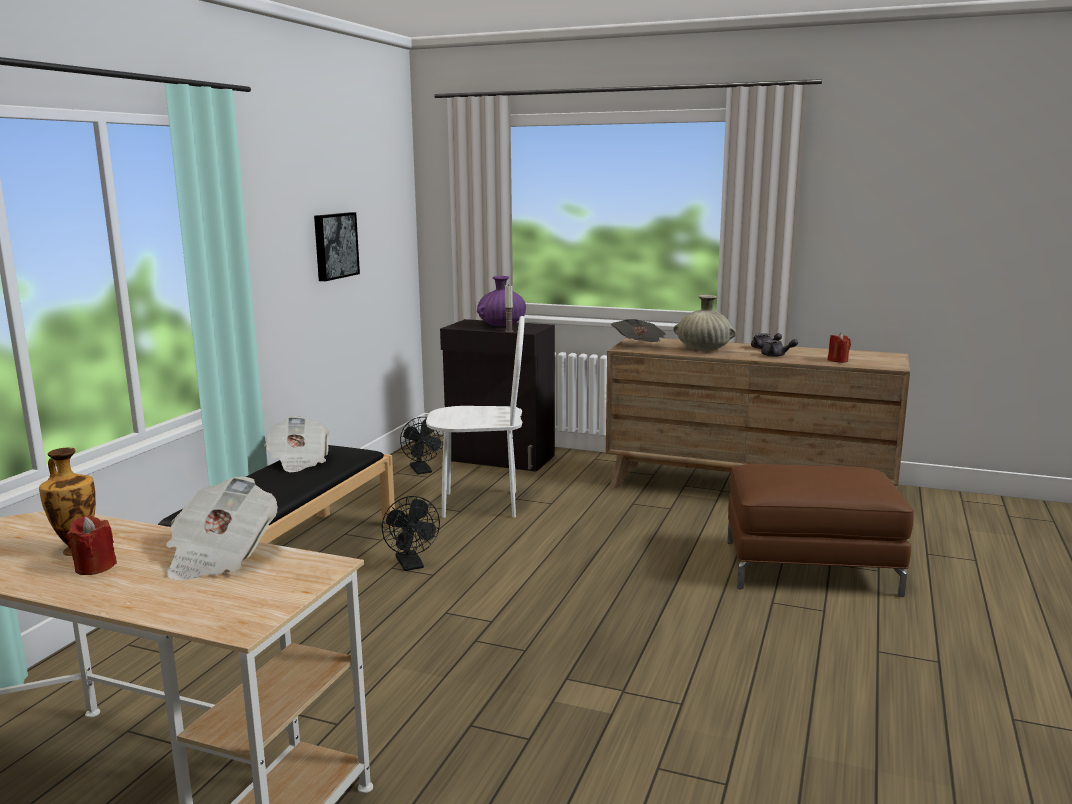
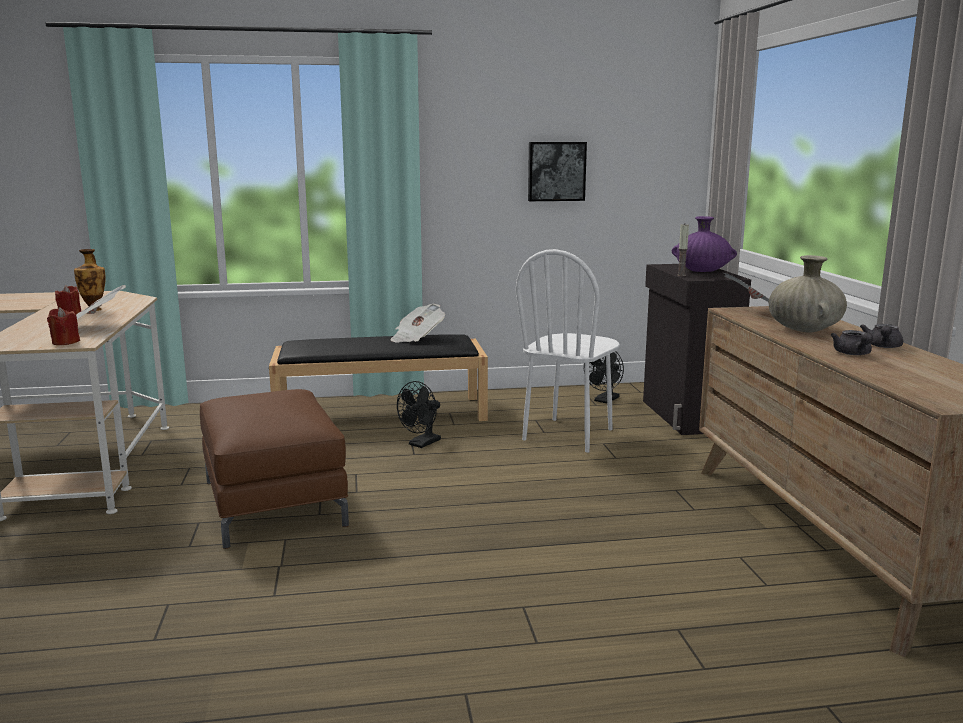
camera: 60 degrees right, 0 degrees up
(480, 504) = (568, 435): white chair -> white chair turned 60 degrees clockwise
(809, 567) = (647, 616): brown ottoman -> brown ottoman (273, 503)
(838, 360) = (905, 378): red candle -> red candle (65, 342)

